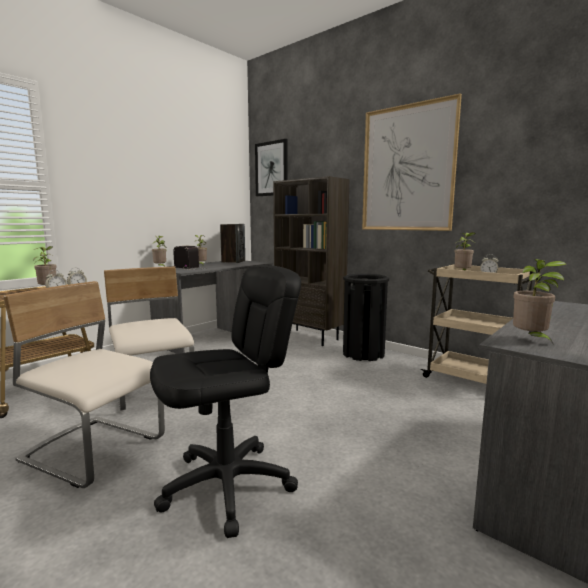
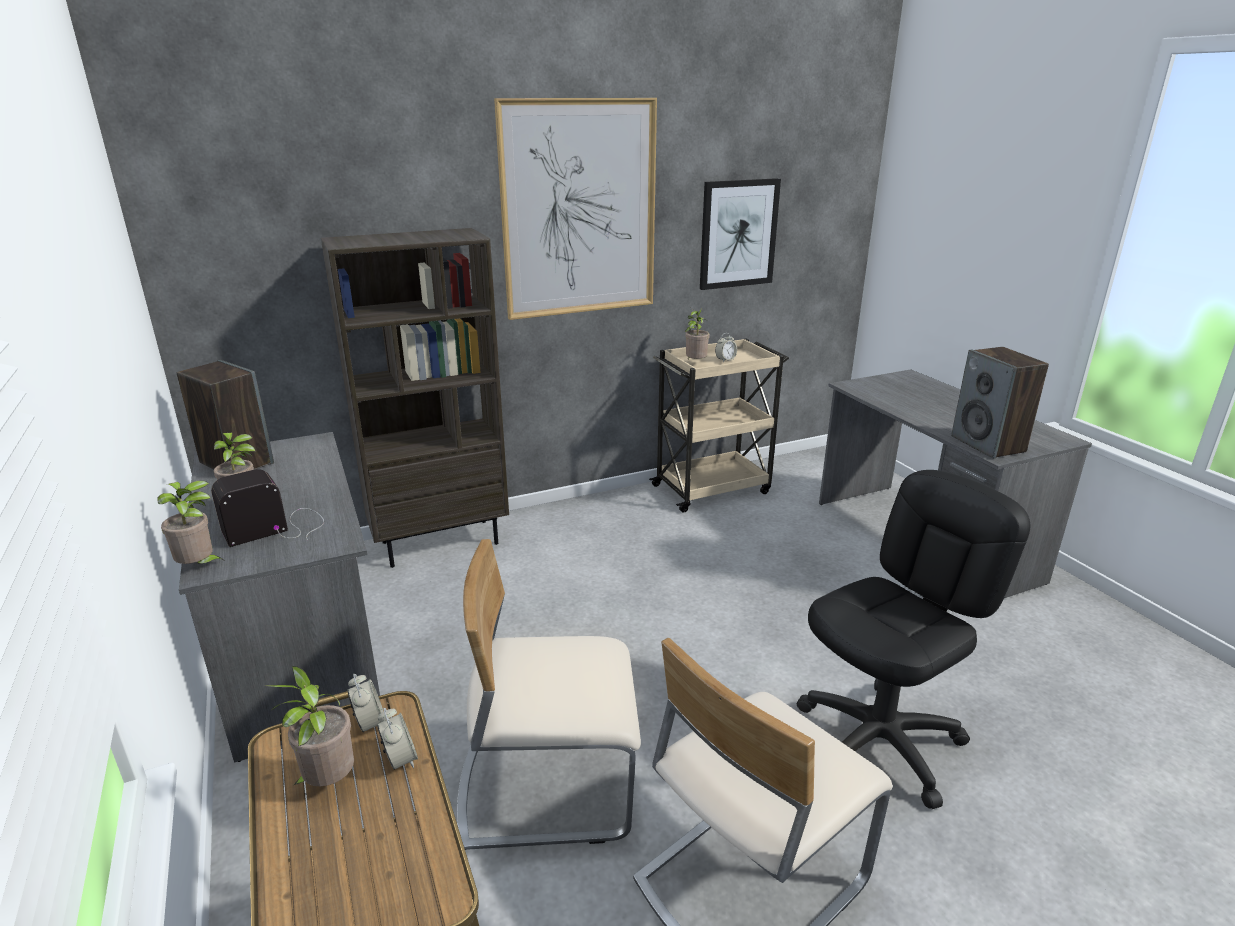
camera: 65 degrees left, 15 degrees up
(228, 486) = (880, 742): black office chair -> black office chair turned 60 degrees clockwise
(271, 169) = (224, 198): picture -> picture (738, 234)
(363, 354) = (568, 523): black trash can -> none
(531, 340) = (988, 444): potted plant -> speaker

